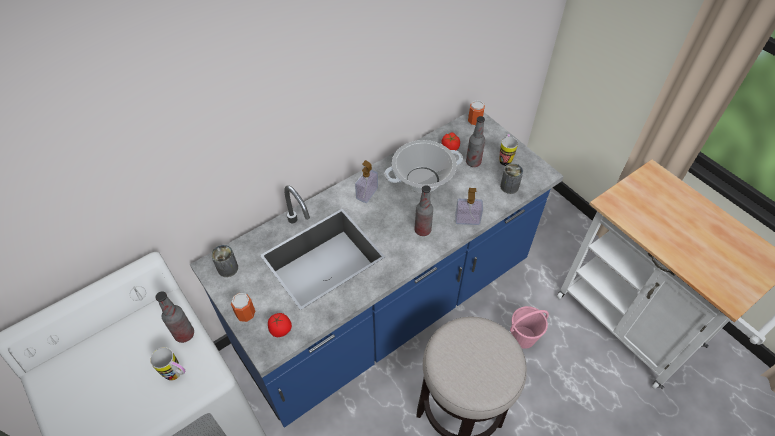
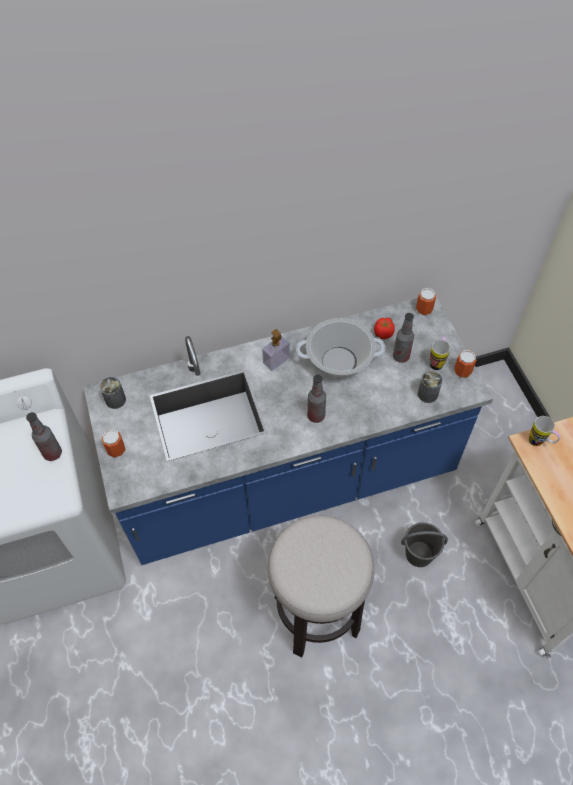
camera: 20 degrees right, 5 degrees up
(177, 375) = (35, 489): mug -> mug (539, 443)
(281, 330) = (142, 475): tomato -> none
(467, 219) = (366, 417): soap dispenser -> none
(523, 337) = (419, 554): pink bucket -> grey bucket
(529, 161) = (462, 371): none -> can

